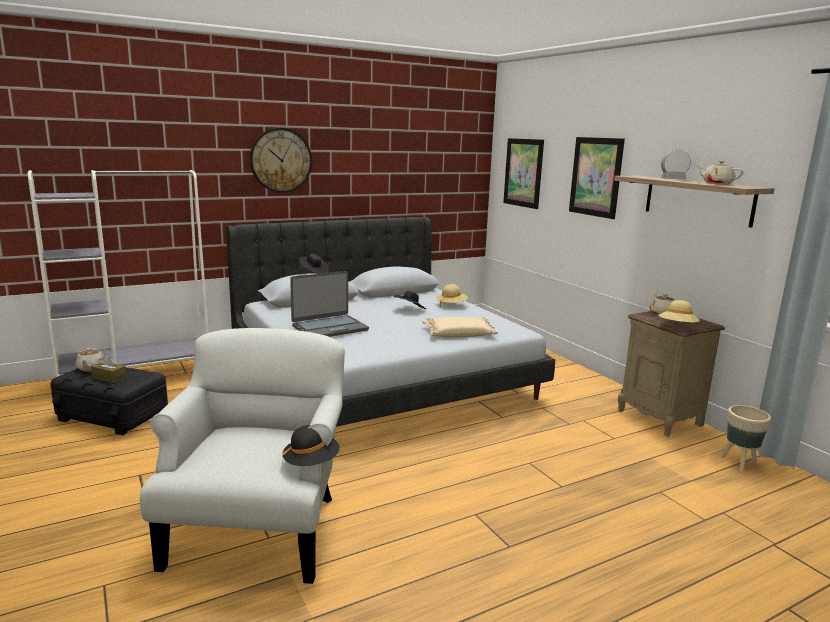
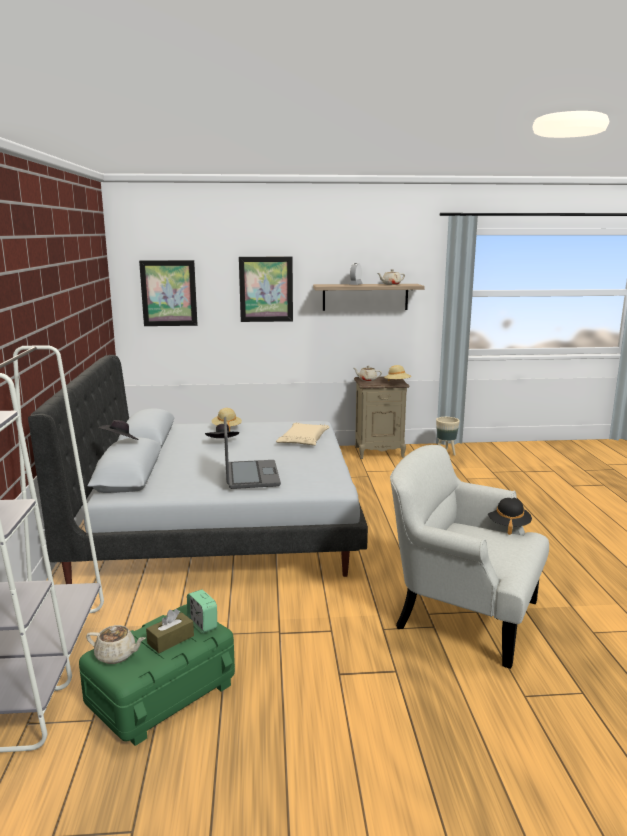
camera: 65 degrees left, 0 degrees up
(113, 415) = (161, 693): black storage box -> green storage box
(129, 382) = (202, 625): none -> alarm clock
(281, 160) = (34, 314): wall clock -> none

